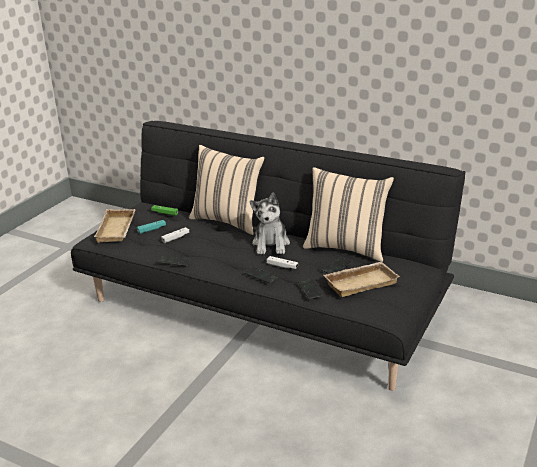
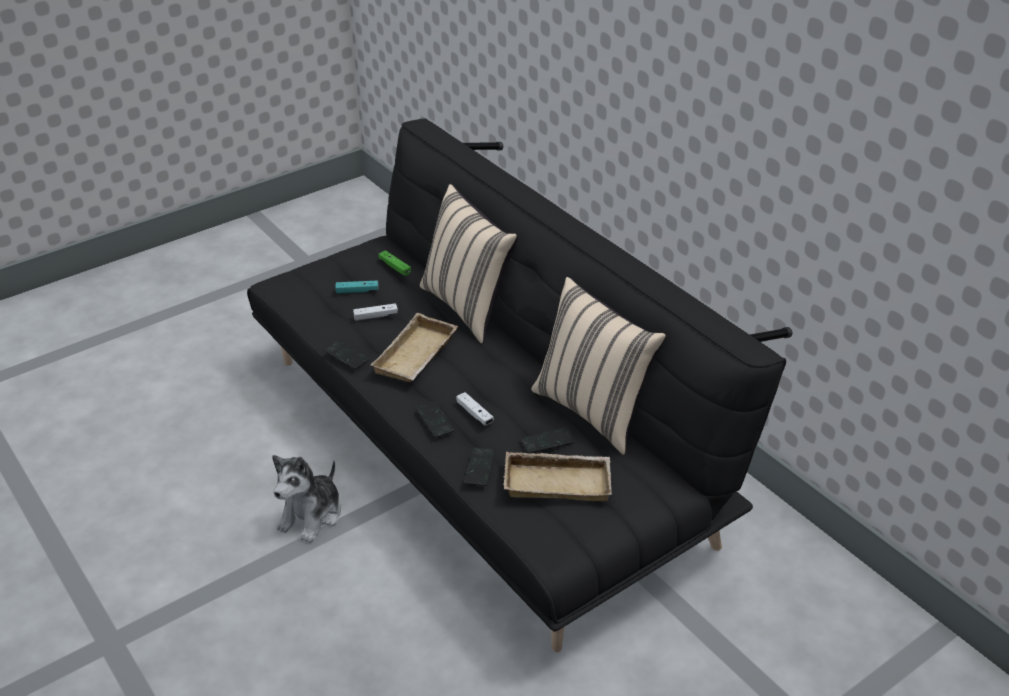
camera: 25 degrees right, 10 degrees up
(118, 230) = (315, 278): beige tray -> beige tray (417, 356)
(271, 244) = (491, 369): plush toy -> plush toy (312, 515)

